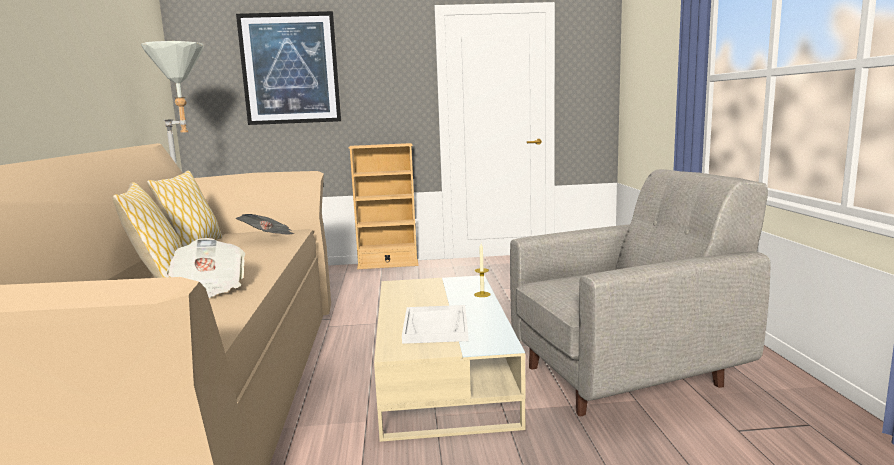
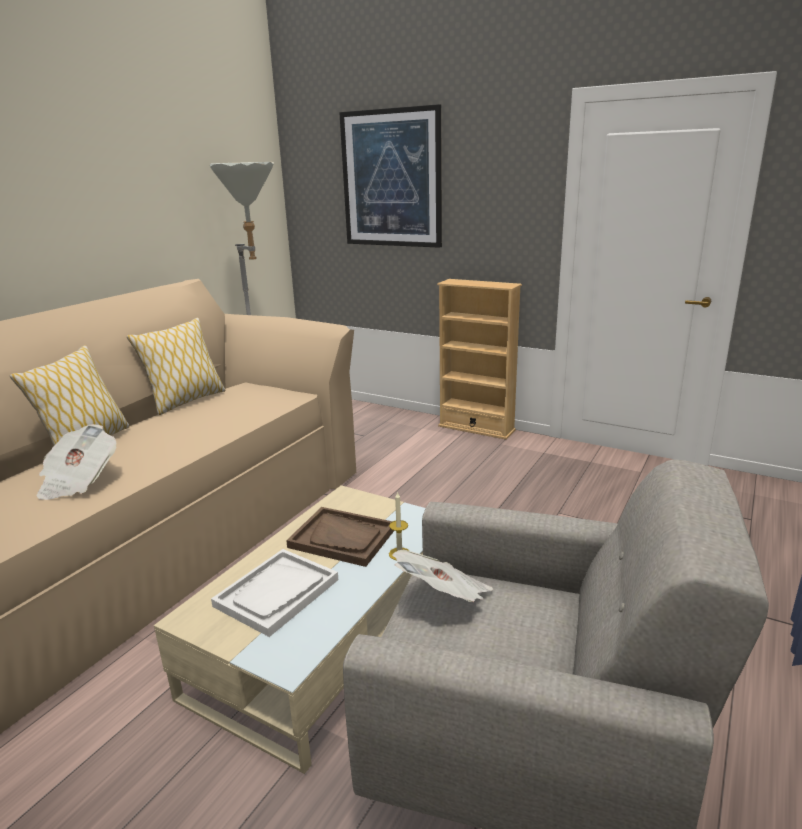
camera: 35 degrees right, 10 degrees up
(269, 239) = (249, 407): newspaper -> newspaper (444, 597)
(432, 298) = (342, 538): none -> brown tray

